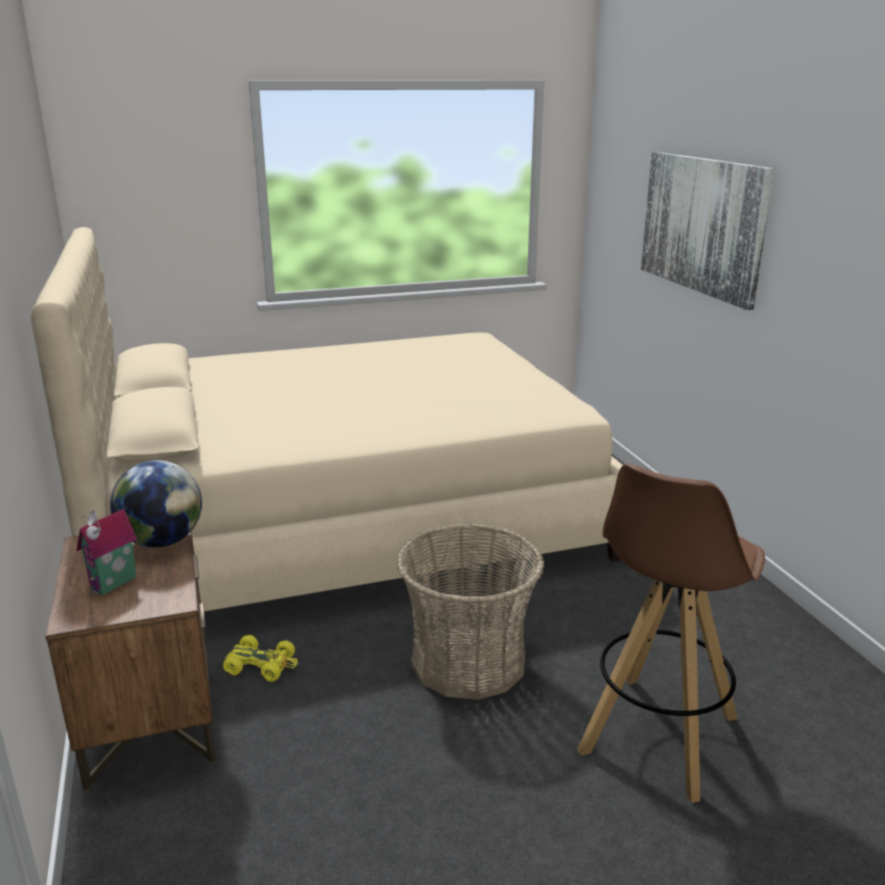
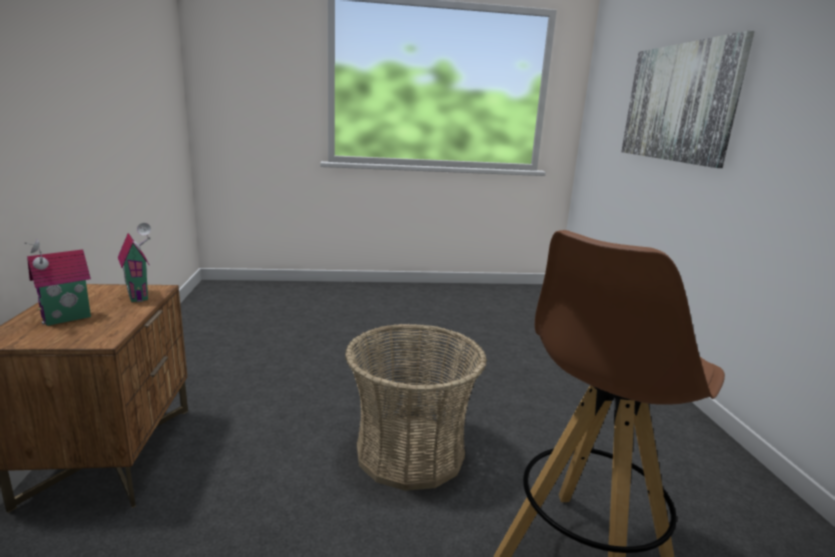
camera: 10 degrees right, 5 degrees down
(162, 541) = (140, 295): globe -> toy house
(261, 665) = (228, 426): yellow toy car -> none
(344, 518) = (355, 326): beige bed -> none

